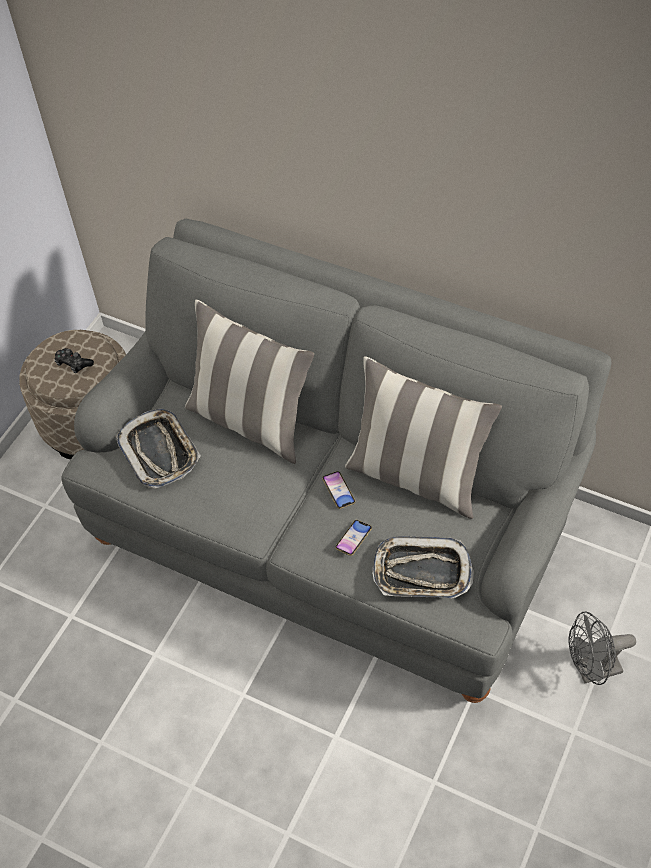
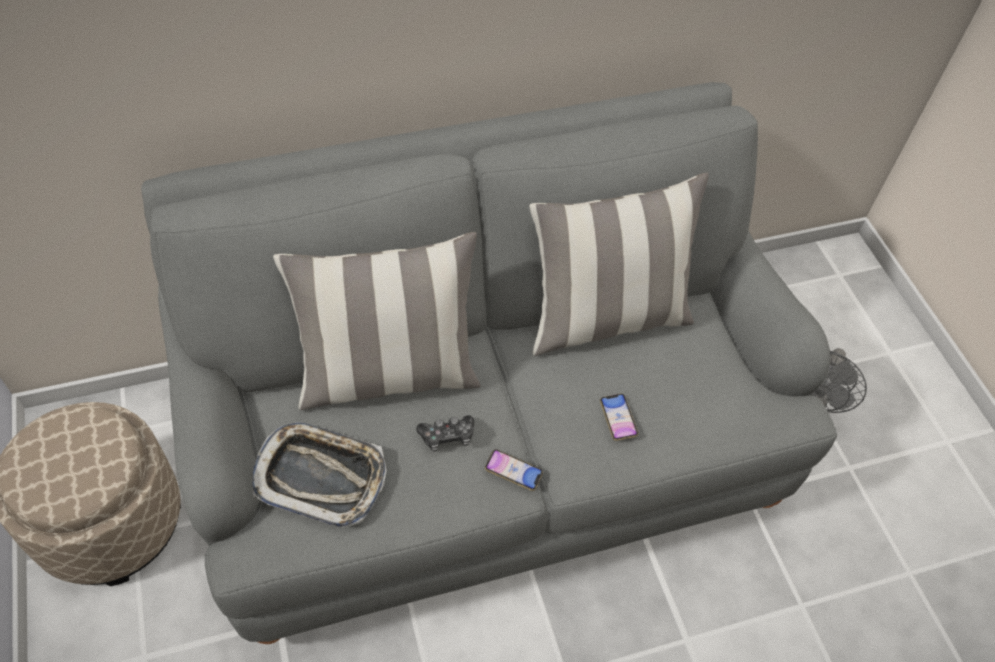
camera: 50 degrees left, 0 degrees up
(73, 364) = (76, 459): game controller -> game controller (447, 437)
(338, 491) = (552, 383): phone -> phone (513, 472)
(421, 572) = (710, 404): tray -> none

